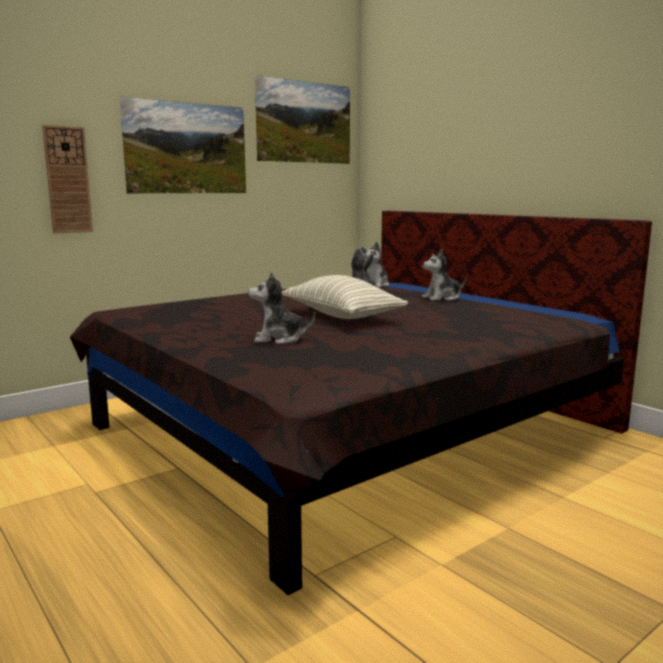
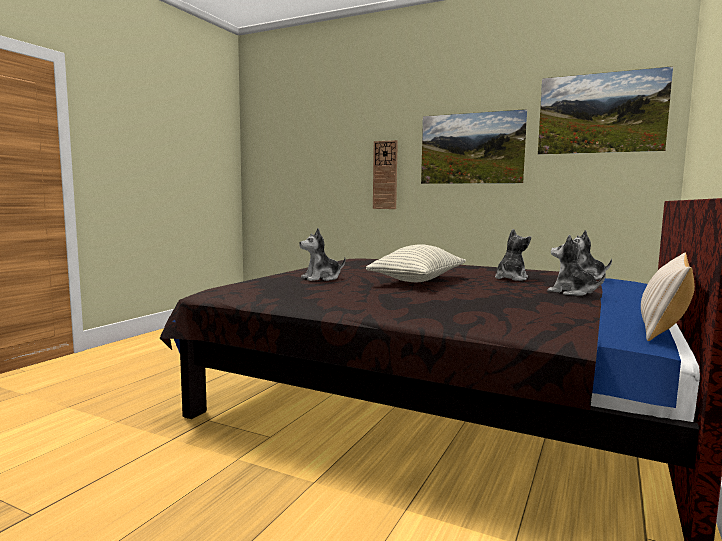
camera: 65 degrees right, 5 degrees down
(279, 339) = (321, 278): plush toy -> plush toy turned 90 degrees counterclockwise
(548, 306) = (663, 325): none -> beige pillow

